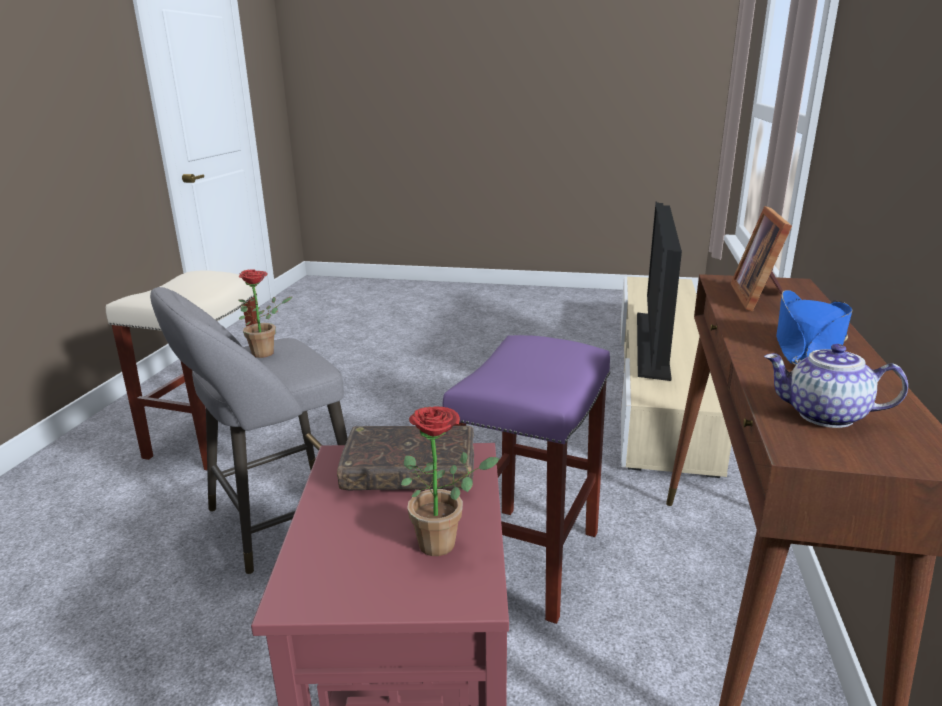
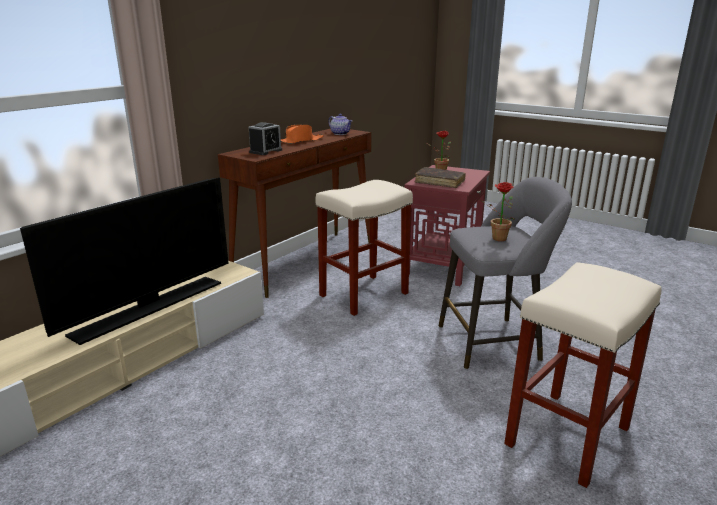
camera: 155 degrees left, 0 degrees up
(527, 561) = (364, 294): purple stool -> beige stool
(759, 297) = (265, 151): picture frame -> alarm clock
(807, 345) = (299, 141): blue hat -> orange hat

